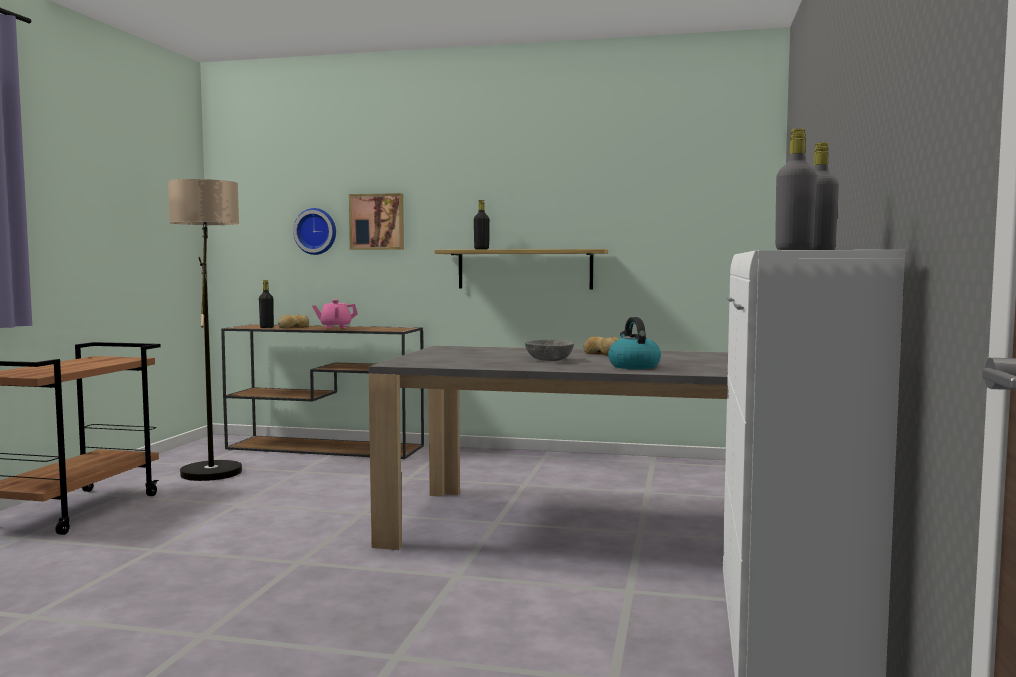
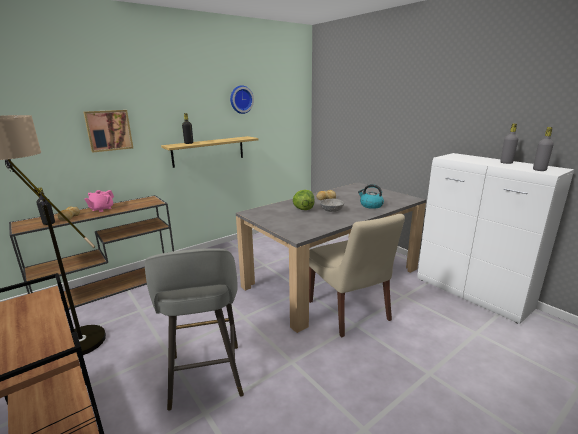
camera: 50 degrees left, 15 degrees up
(213, 532) = (205, 377): none -> grey stool
(316, 231) = (56, 141): wall clock -> wall clock (241, 99)
(487, 564) = (349, 312): none -> beige chair
(518, 354) = (303, 209): none -> lettuce

